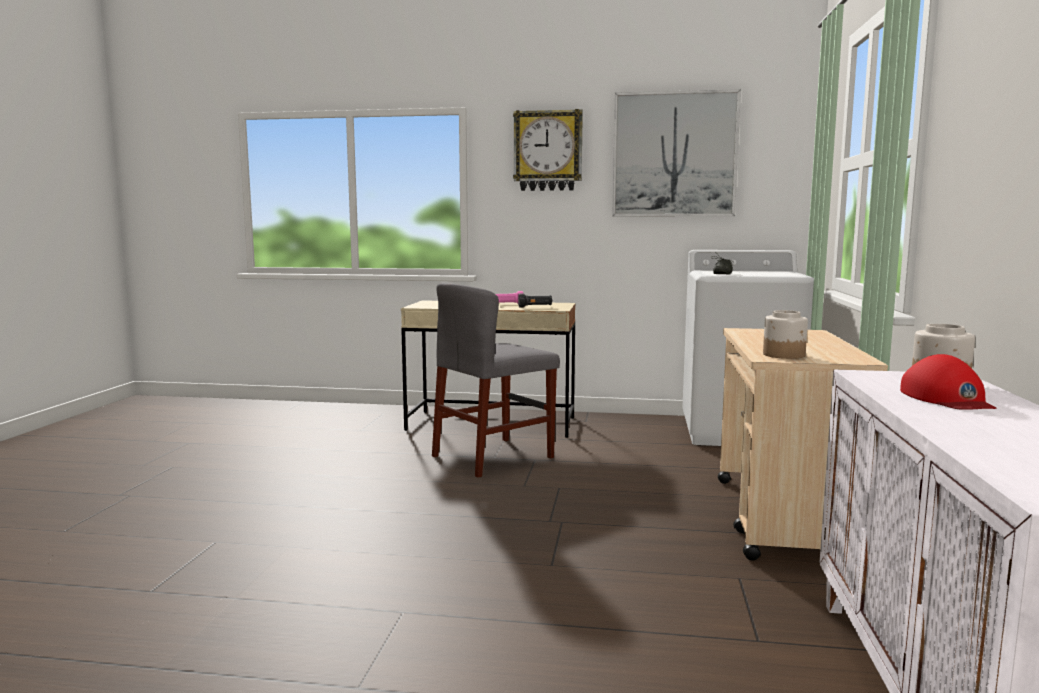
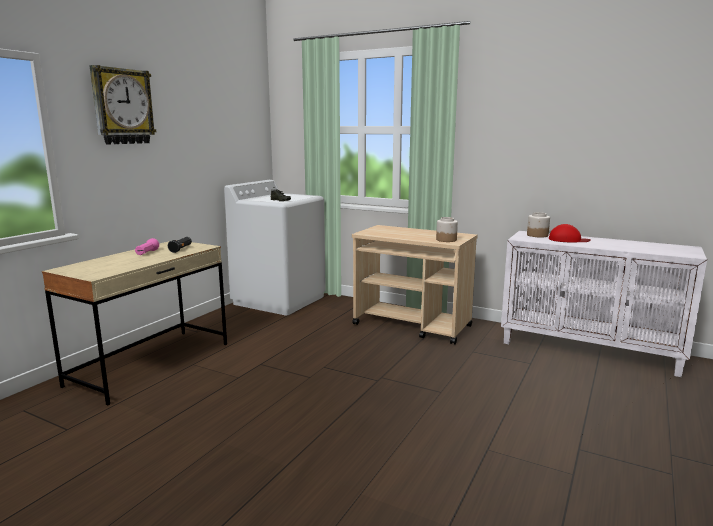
camera: 70 degrees left, 5 degrees up
(493, 457) = (236, 377): grey chair -> none
(674, 155) = (206, 114): picture -> none

